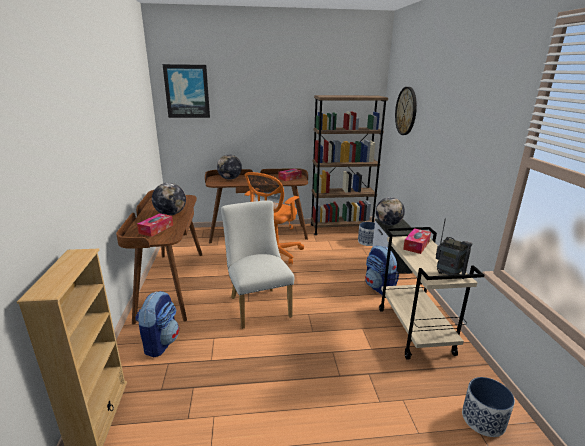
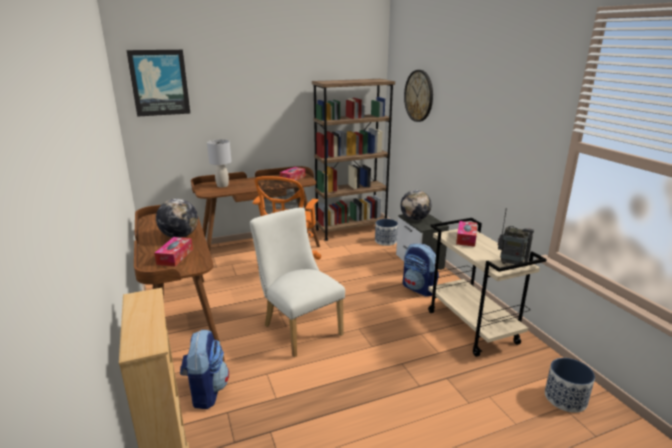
camera: 15 degrees left, 0 degrees up
(230, 179) = (222, 185): globe -> grey table lamp

